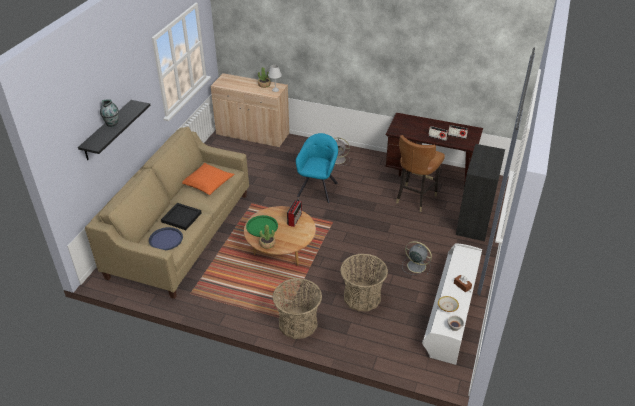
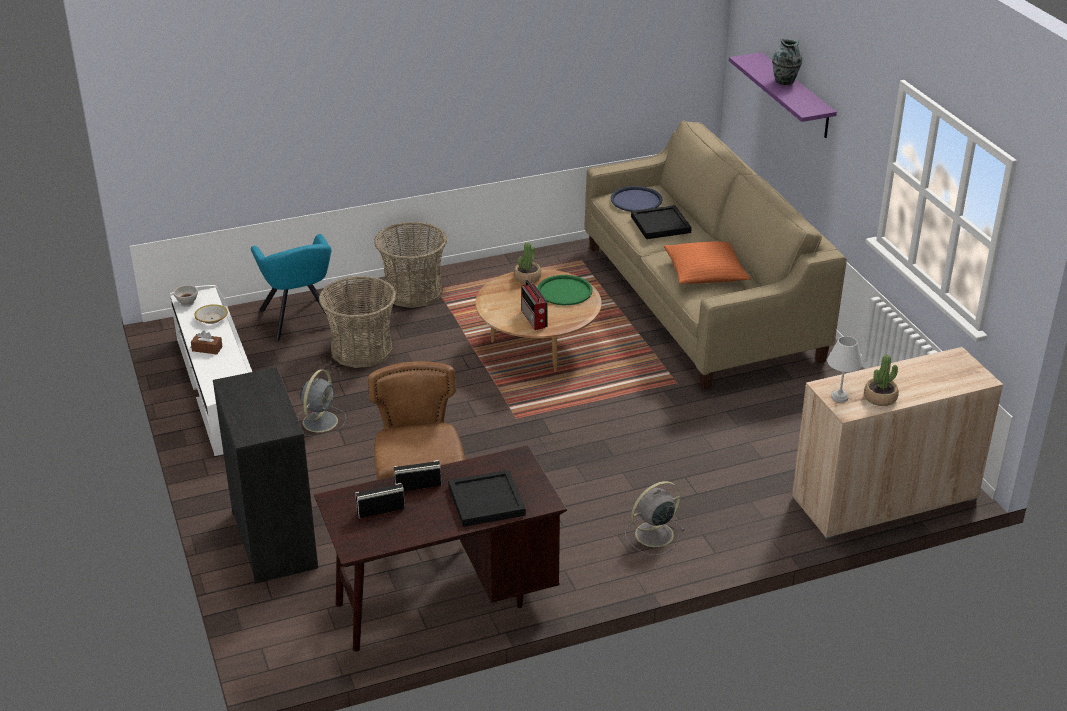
camera: 140 degrees right, 5 degrees down
(107, 130) = (796, 96): black shelf -> purple shelf
(318, 188) = (611, 459): turquoise armchair -> turquoise armchair (299, 320)
(415, 265) = (321, 421): grey fan -> grey fan turned 60 degrees counterclockwise
(419, 124) = (486, 501): none -> black tray

